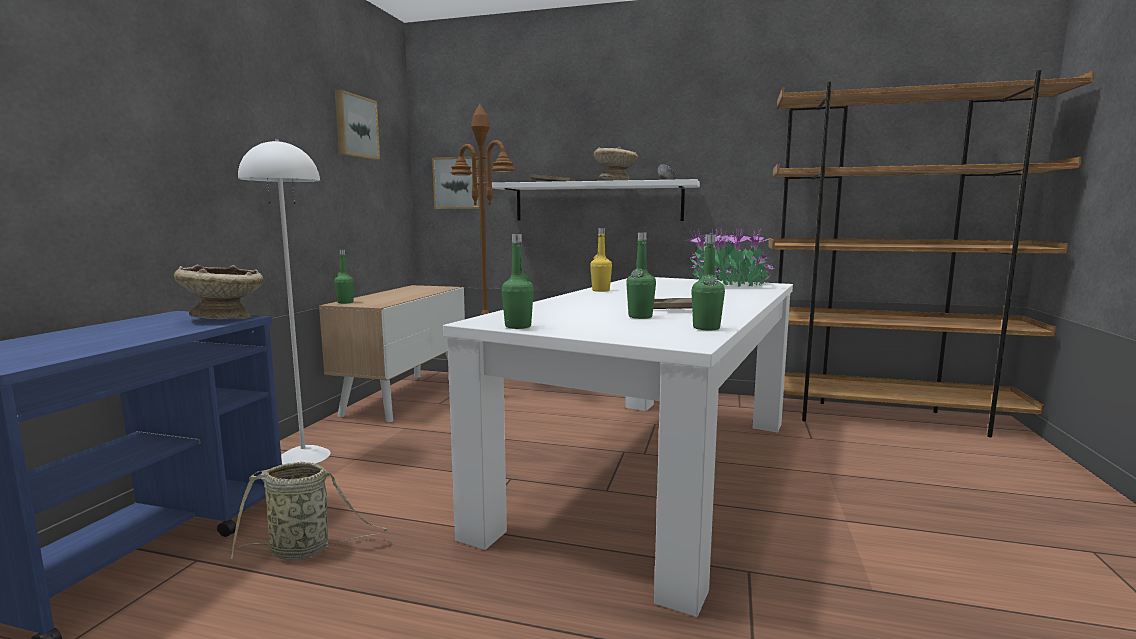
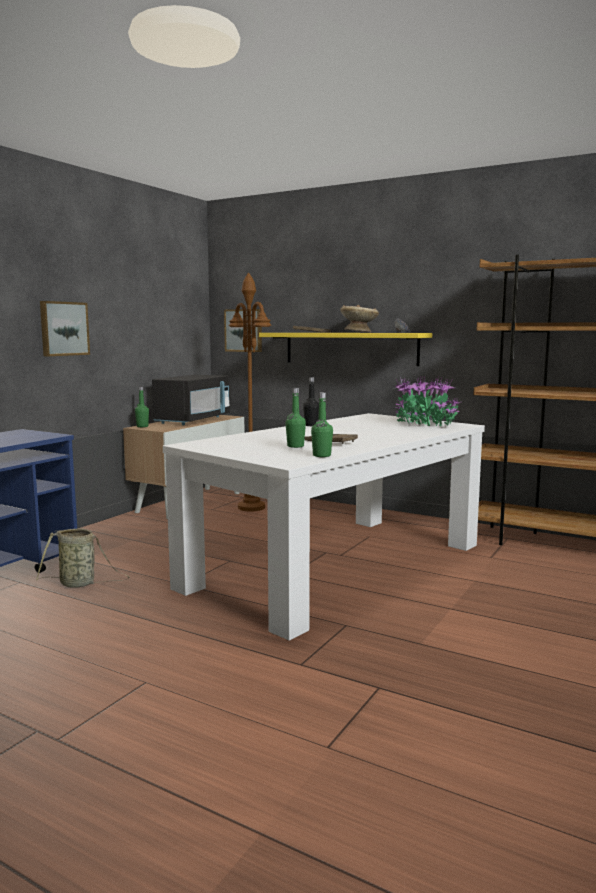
camera: 15 degrees right, 0 degrees up
(225, 318) = (46, 435): beige bowl -> none
(304, 456) = (101, 535): white floor lamp -> none
(355, 126) = (158, 291): picture -> picture (63, 328)
(406, 293) = (193, 420): none -> black microwave
(518, 326) = (204, 448): green bottle -> none
(597, 202) = (350, 348): white shelf -> yellow shelf
(600, 290) = (311, 425): yellow bottle -> black bottle

